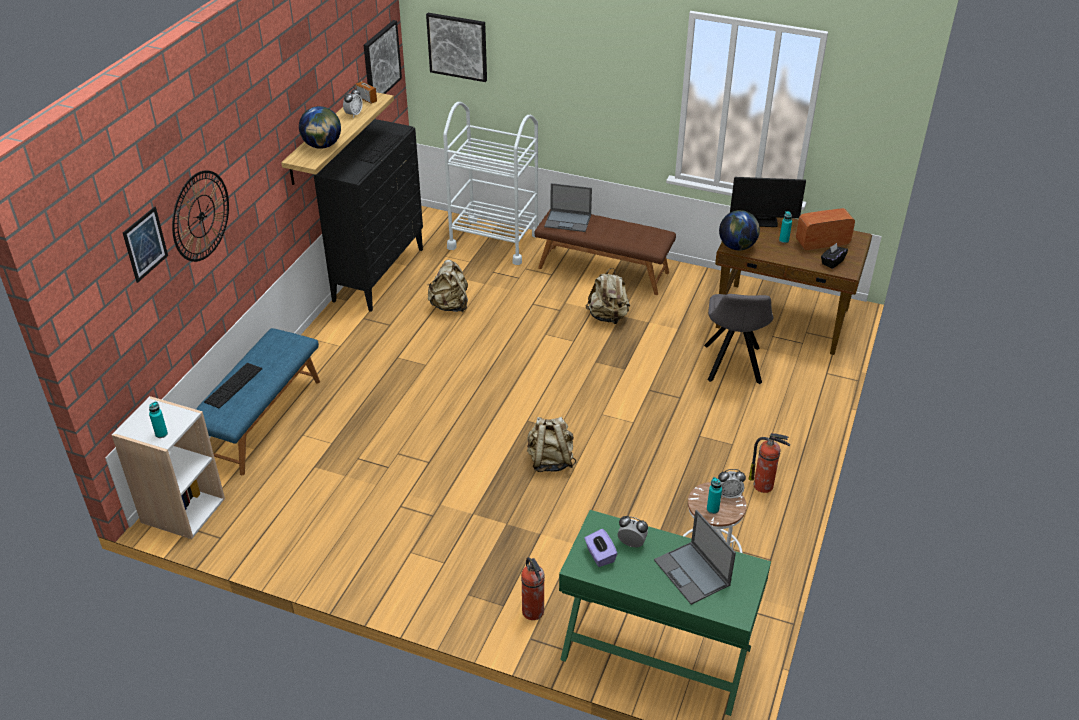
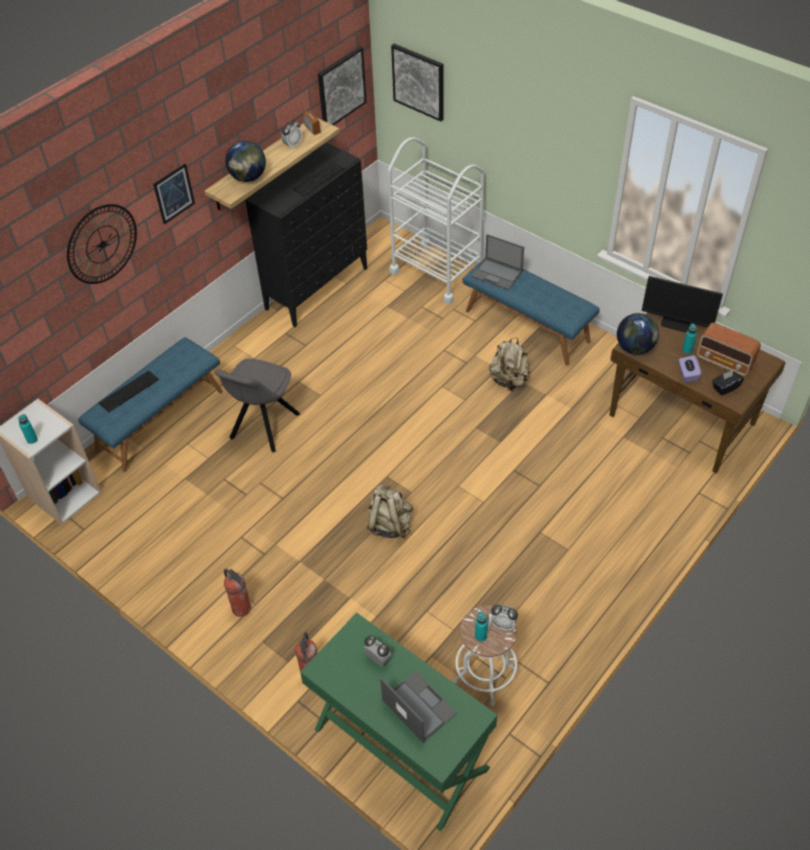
camera: 20 degrees right, 10 degrees up
(145, 244) = (34, 272): picture -> picture (174, 193)
(450, 306) = (367, 336): beige backpack -> none
(600, 555) = (343, 663): purple tissue box -> purple tissue box (687, 374)
(603, 269) = (527, 325): brown bench -> blue bench
(692, 573) = (418, 706): laptop -> laptop turned 150 degrees clockwise
(733, 364) = (608, 461): grey chair -> grey chair (264, 426)
(764, 486) = (578, 603): fire extinguisher -> fire extinguisher (242, 609)
(821, 243) = (725, 362): radio -> radio turned 150 degrees counterclockwise

